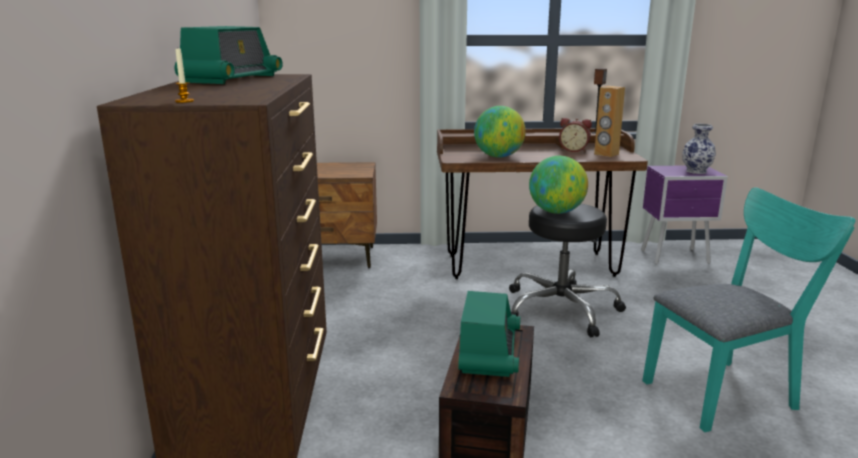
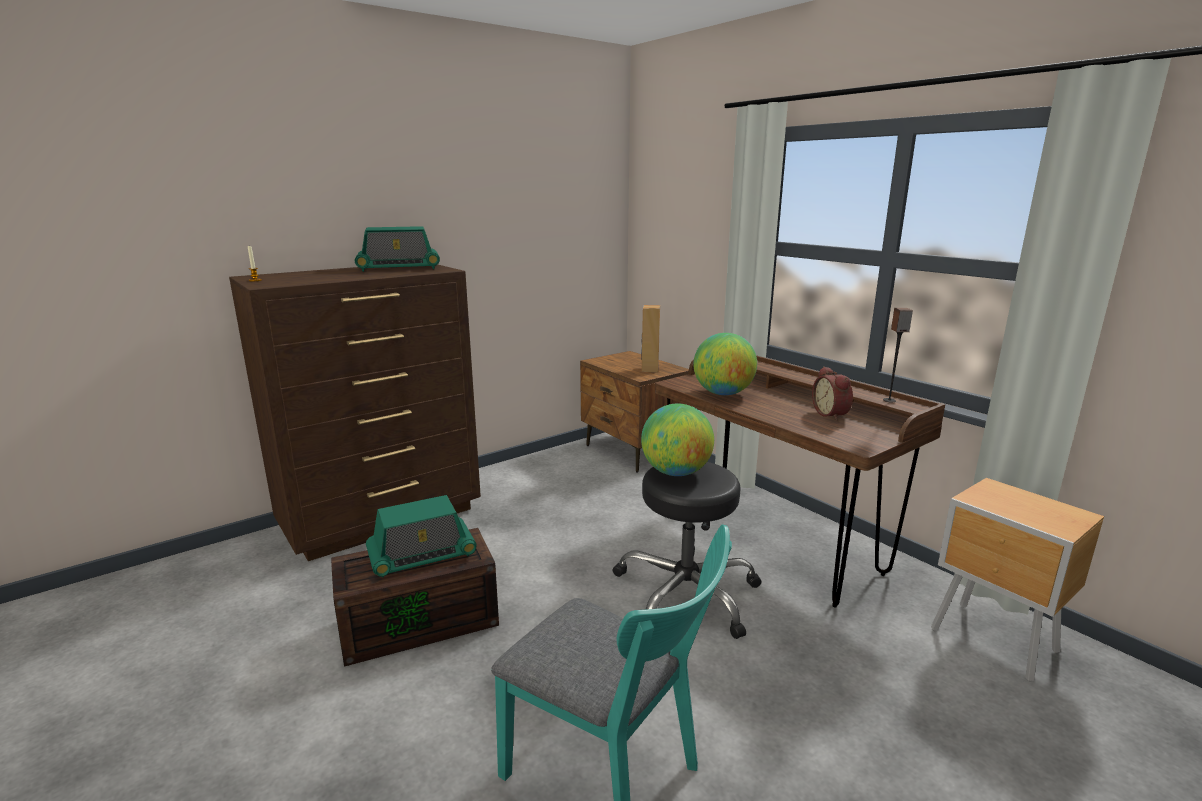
camera: 55 degrees right, 0 degrees up
(606, 154) = (849, 431): brown speaker -> brown speaker (649, 369)
(676, 257) = (995, 643): purple nightstand -> brown nightstand
(697, 171) = (1039, 515): vase -> none

